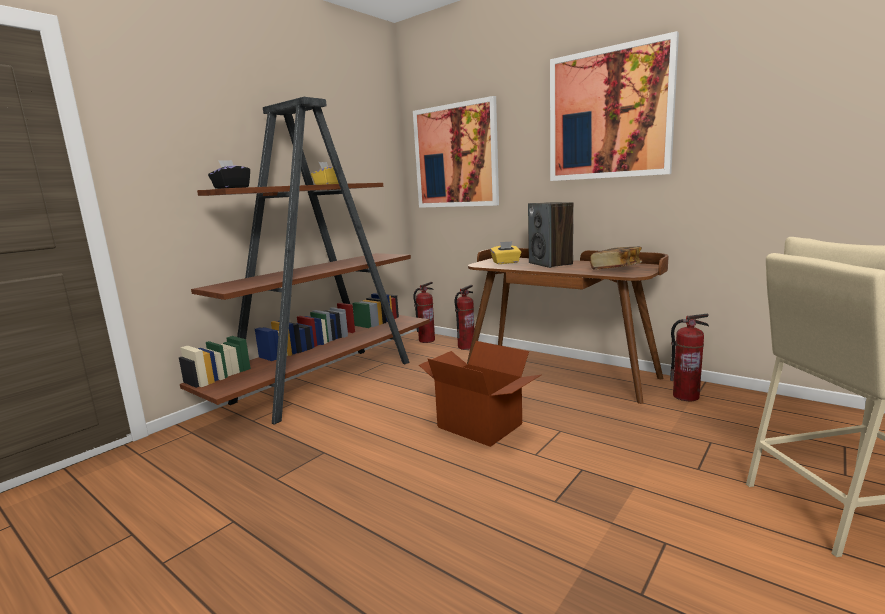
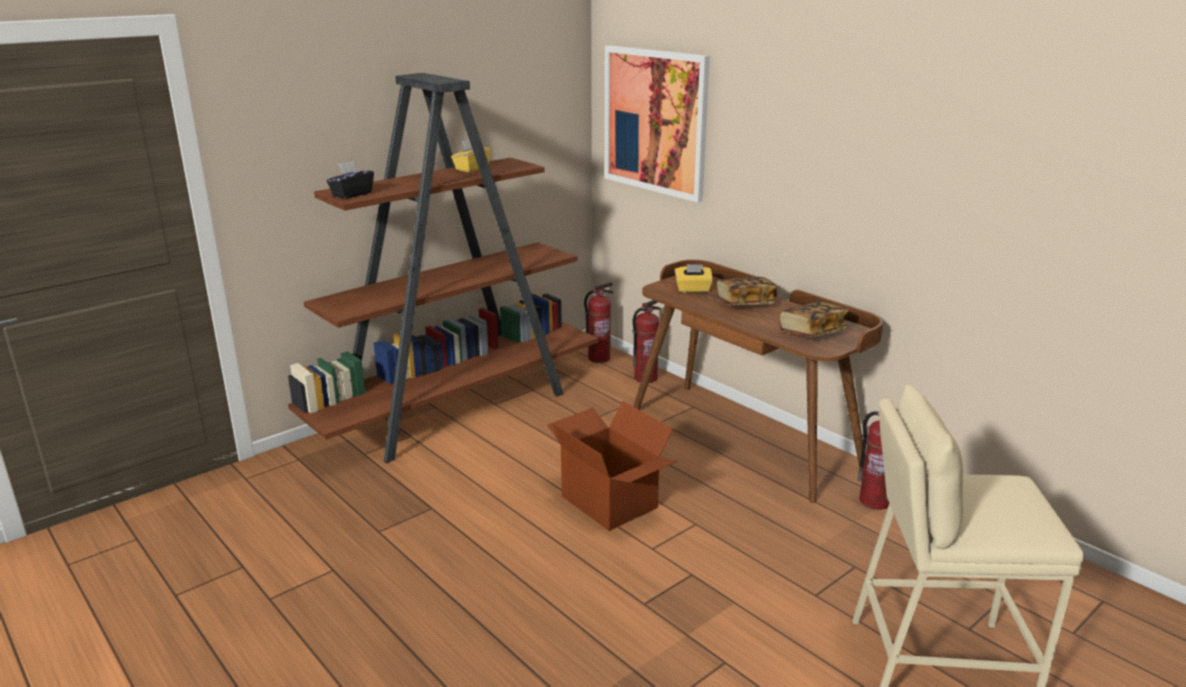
camera: 10 degrees right, 10 degrees up
(550, 264) = (745, 303): speaker -> book
(609, 114) = (840, 121): picture -> none

